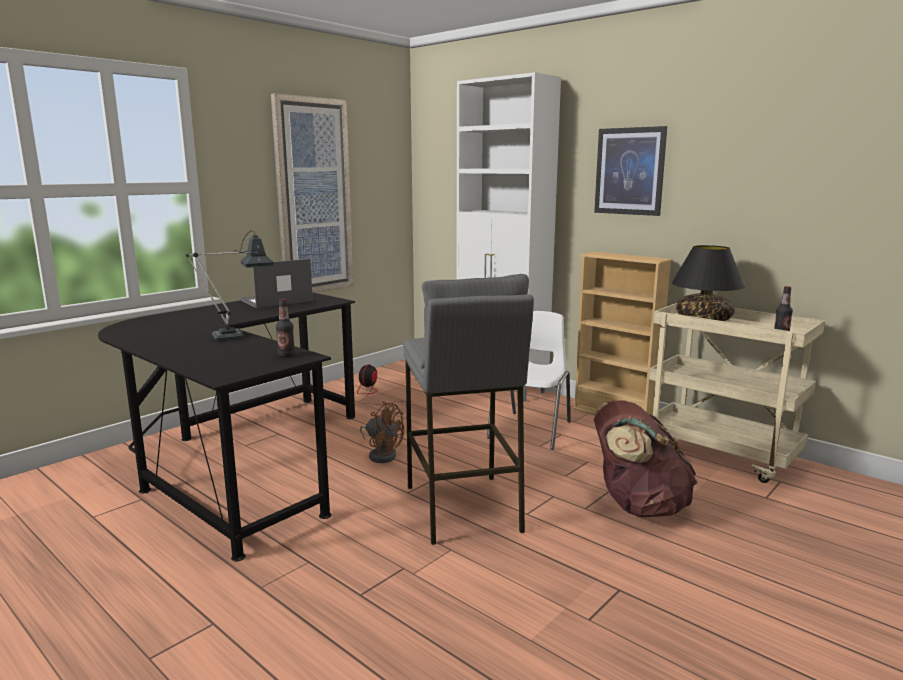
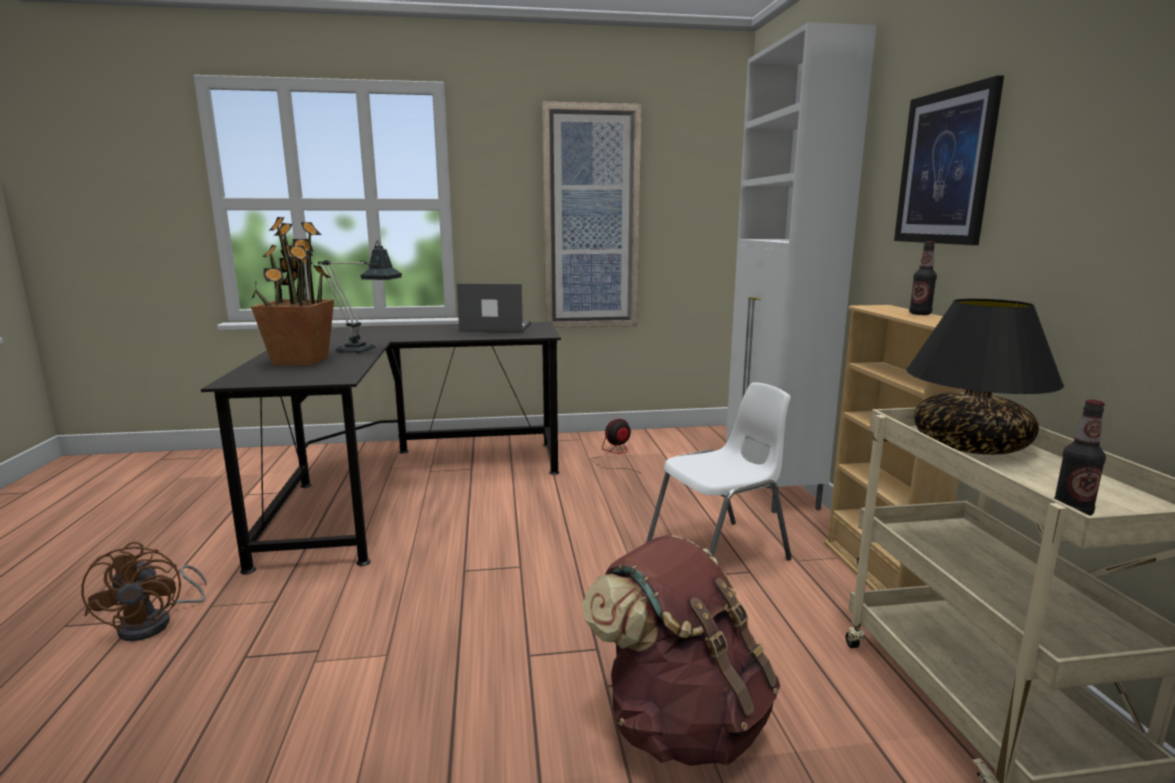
camera: 40 degrees right, 0 degrees up
(211, 352) = (301, 361): none -> potted plant
(286, 355) = (331, 375): bottle -> bottle (920, 314)
(382, 454) = (513, 520): brown fan -> brown fan (156, 623)
(463, 508) = (479, 613): grey stool -> none

